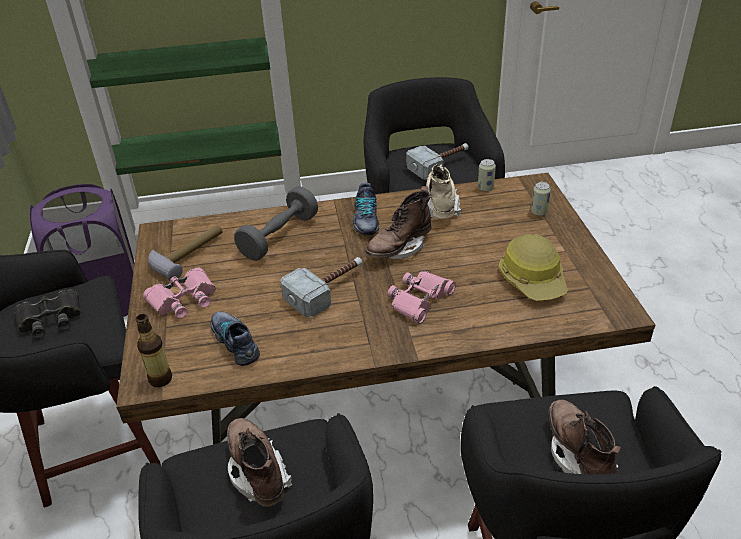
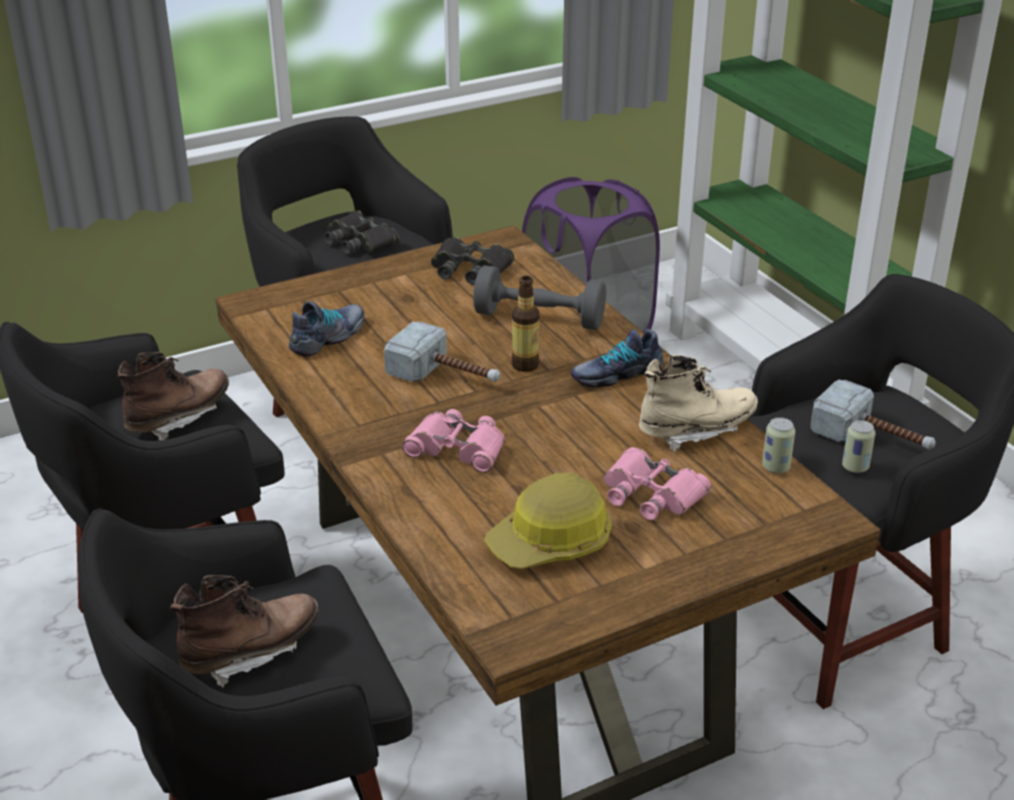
camera: 70 degrees right, 5 degrees down
(160, 379) = (258, 309): bottle -> bottle (525, 365)
(183, 299) = (388, 288): pink binoculars -> pink binoculars (651, 493)
(187, 254) = (469, 269): hammer -> black binoculars
(399, 248) = (564, 413): brown boot -> none
(539, 212) = (740, 530): can -> can (855, 467)

